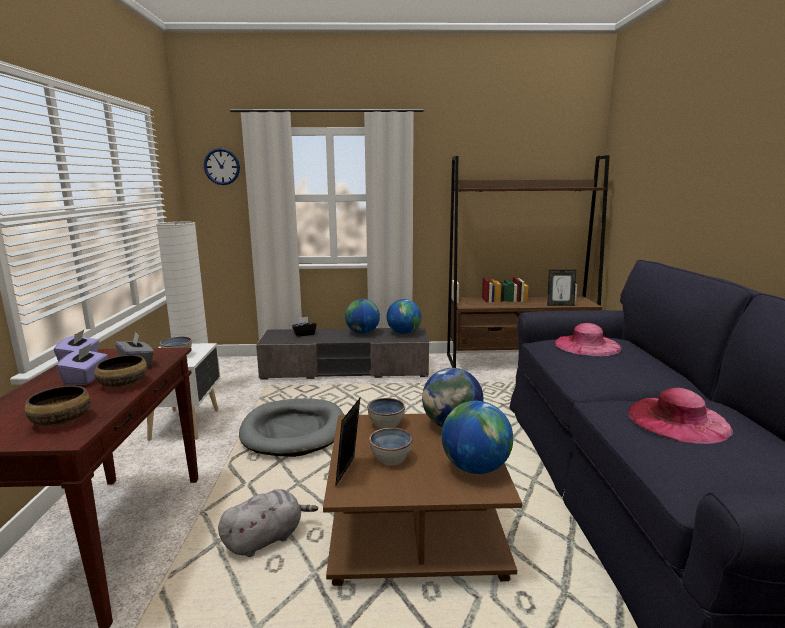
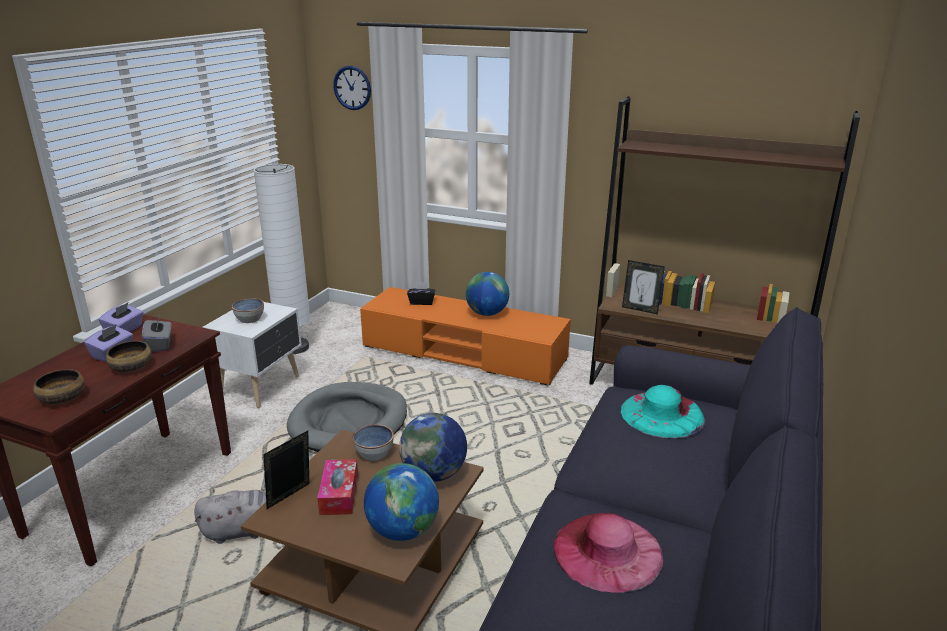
camera: 25 degrees right, 10 degrees up
(345, 369) = (463, 353): grey tv stand -> orange tv stand
(390, 458) = (339, 494): bowl -> tissue box
(403, 333) = (535, 324): globe -> none
(560, 305) = (747, 328): picture frame -> picture frame (640, 309)
(587, 345) = (662, 414): pink hat -> turquoise hat

